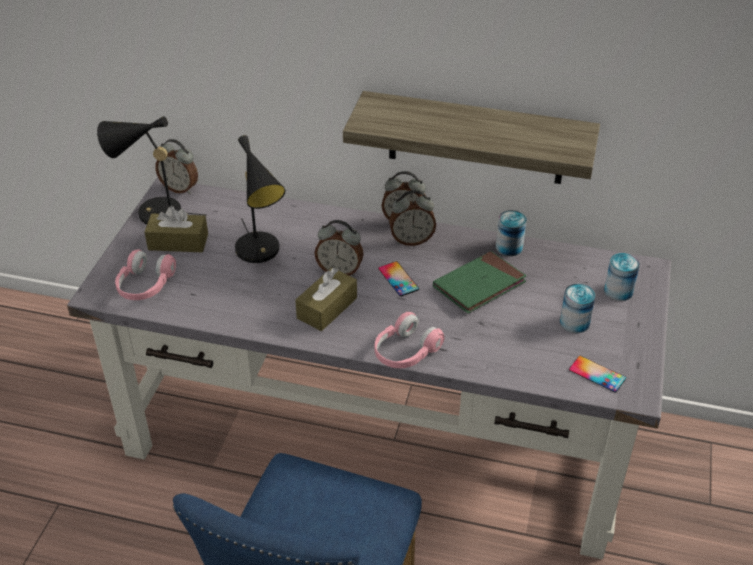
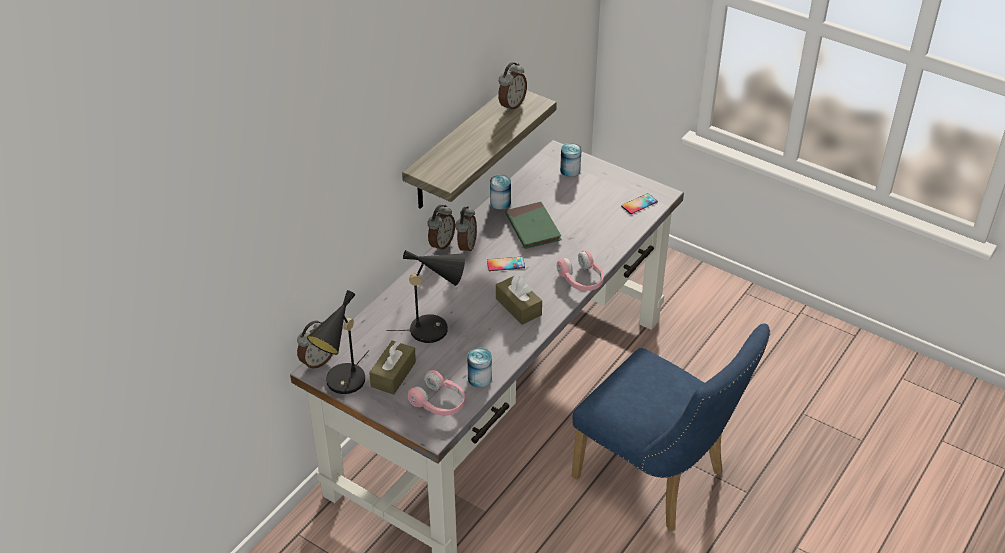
camera: 70 degrees left, 0 degrees up
(340, 271) = (480, 291): alarm clock -> alarm clock (511, 105)
(574, 322) = (590, 198): can -> can (479, 378)

